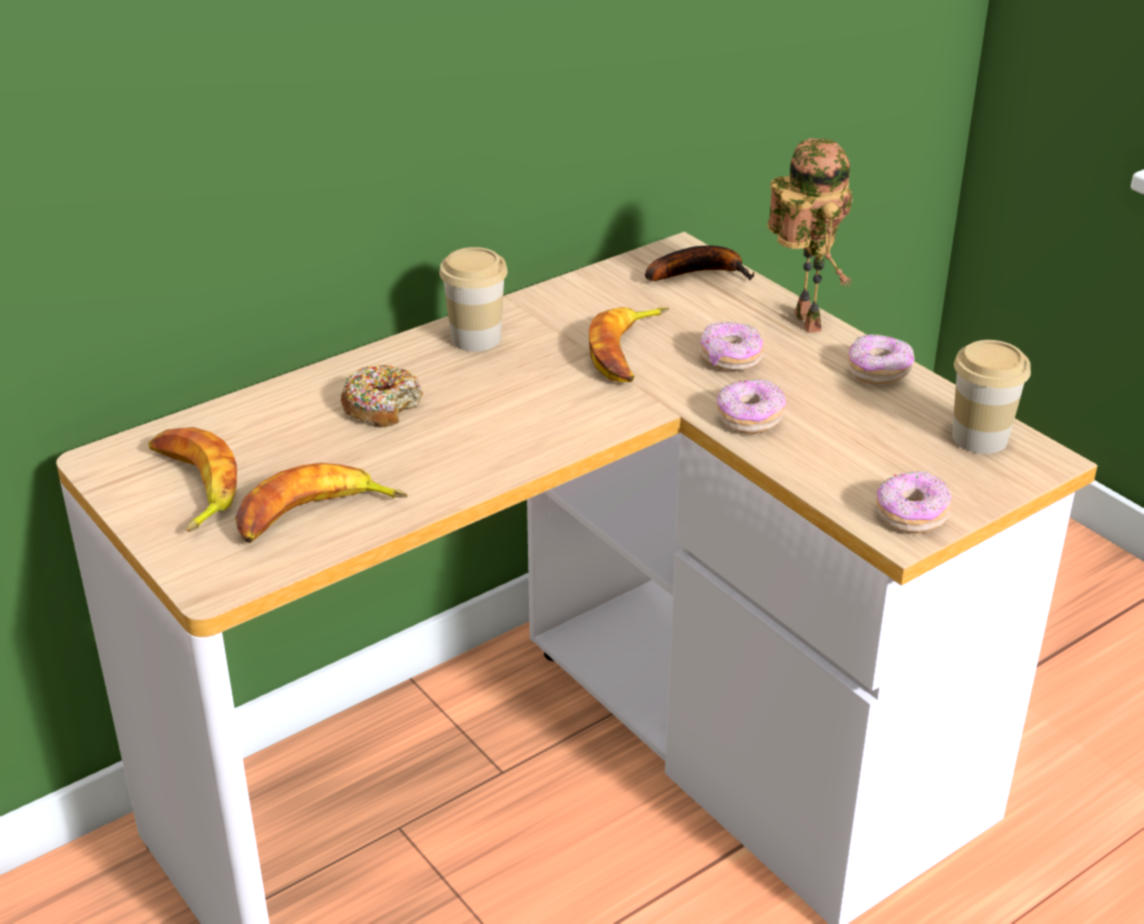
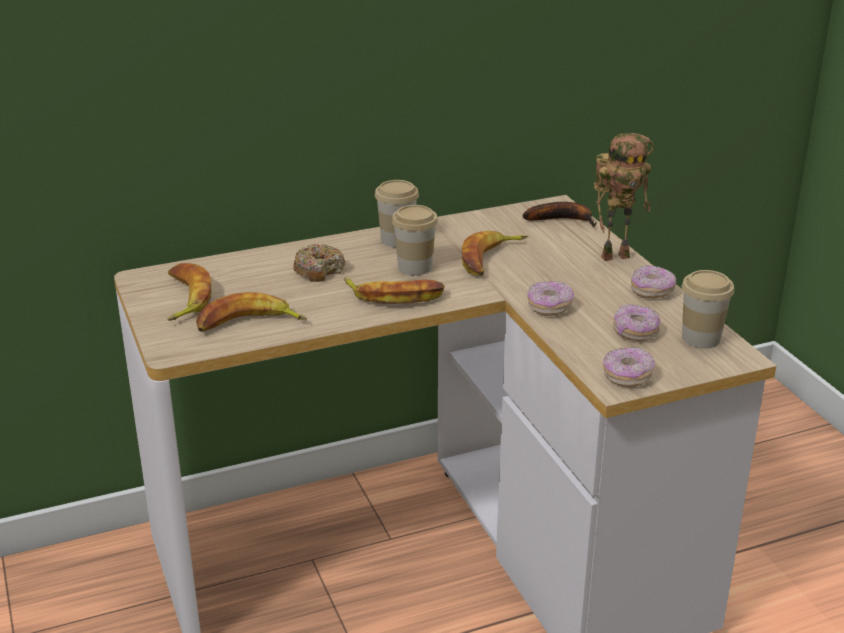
camera: 15 degrees right, 5 degrees down
(517, 433) = (395, 296): none -> banana
(524, 381) = (415, 267): none -> cup
(730, 359) = (555, 271): donut -> donut (635, 332)
(801, 321) = (616, 255): toy robot -> toy robot turned 75 degrees clockwise

